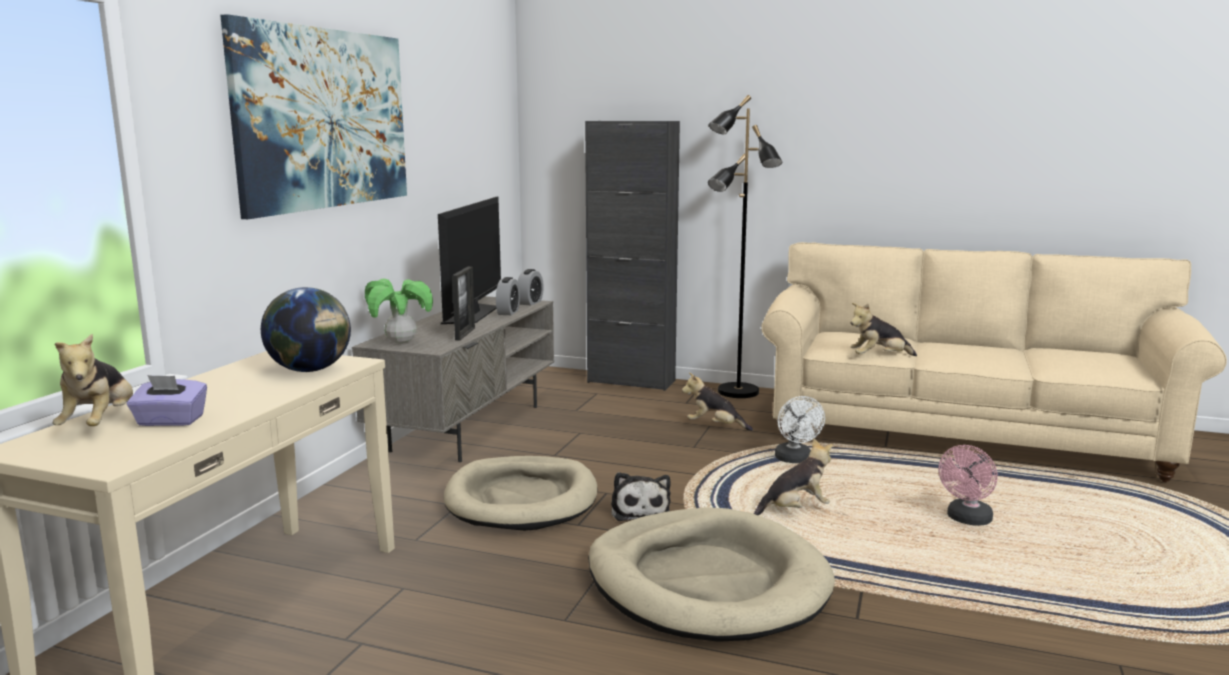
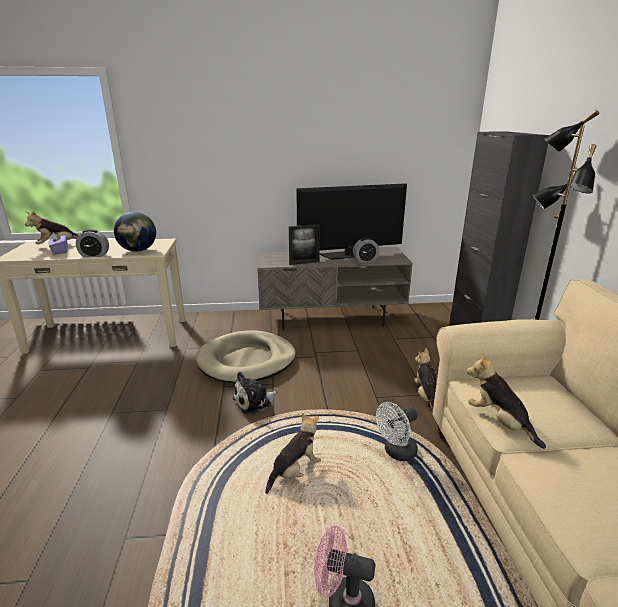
camera: 65 degrees right, 10 degrees up
(324, 119) = (245, 127): picture -> none
(401, 342) = (274, 256): potted plant -> none
(530, 302) = (397, 259): alarm clock -> alarm clock (94, 255)
(706, 582) = (164, 452): beige dog bed -> none
(795, 510) = (295, 471): plush toy -> plush toy turned 90 degrees counterclockwise

